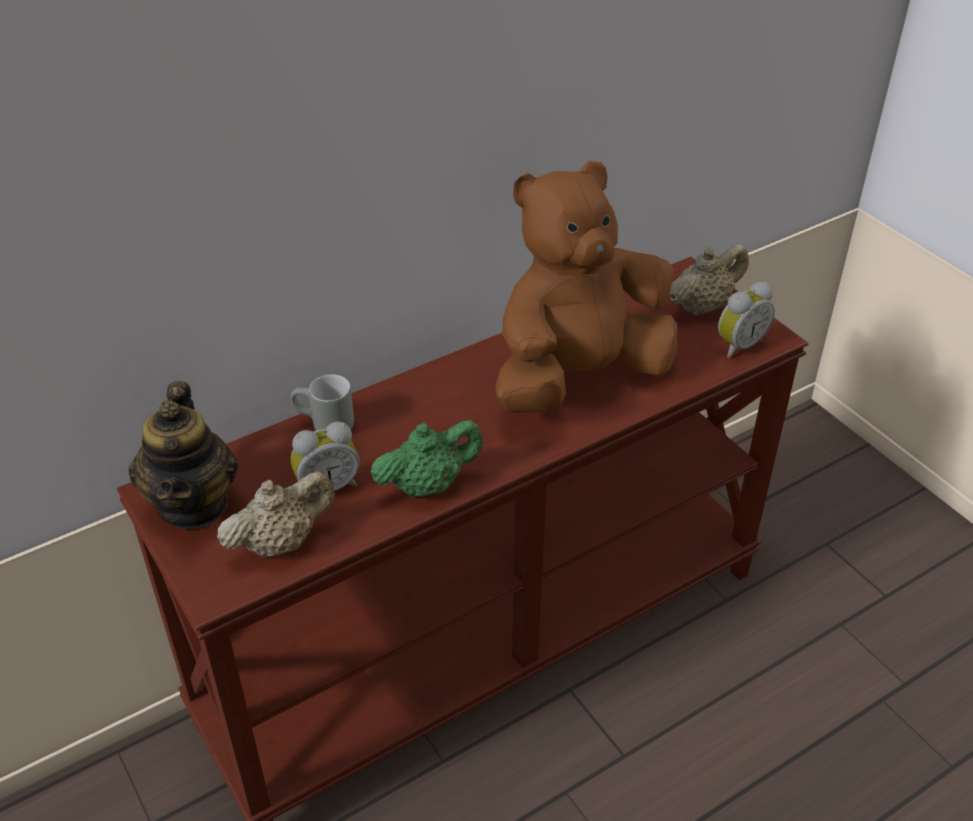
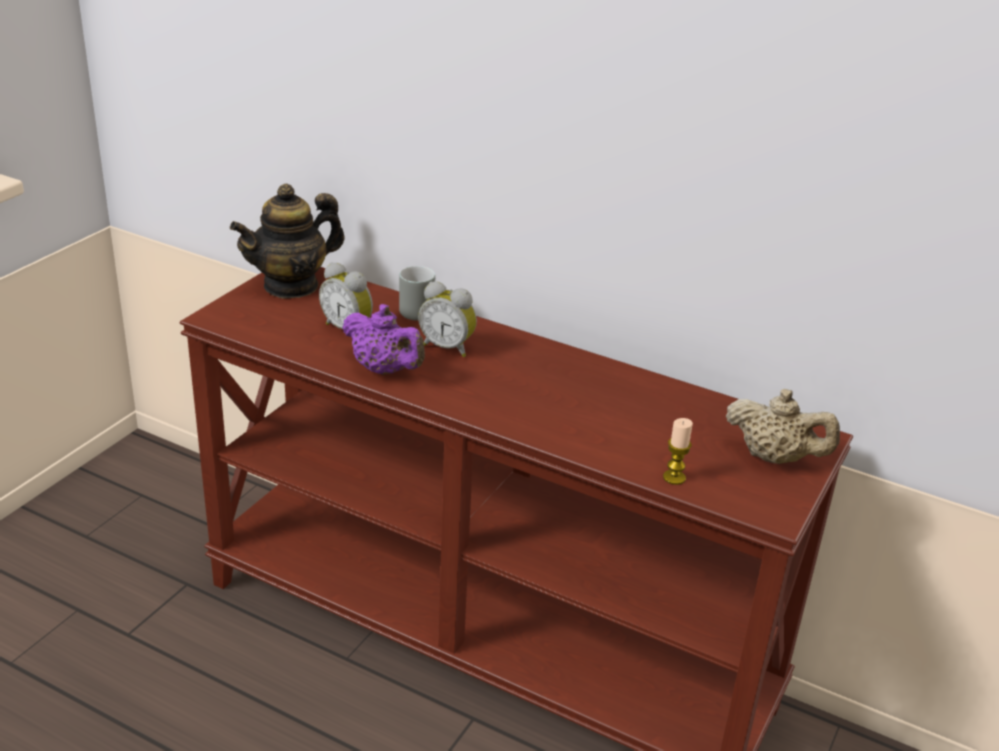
camera: 60 degrees right, 10 degrees down
(281, 542) = (278, 327): beige teapot -> none
(428, 485) = (384, 370): green teapot -> purple teapot
(578, 377) = (587, 409): brown plush toy -> none
(703, 368) = (674, 477): none -> candle
(738, 345) = (735, 493): alarm clock -> alarm clock (448, 347)

